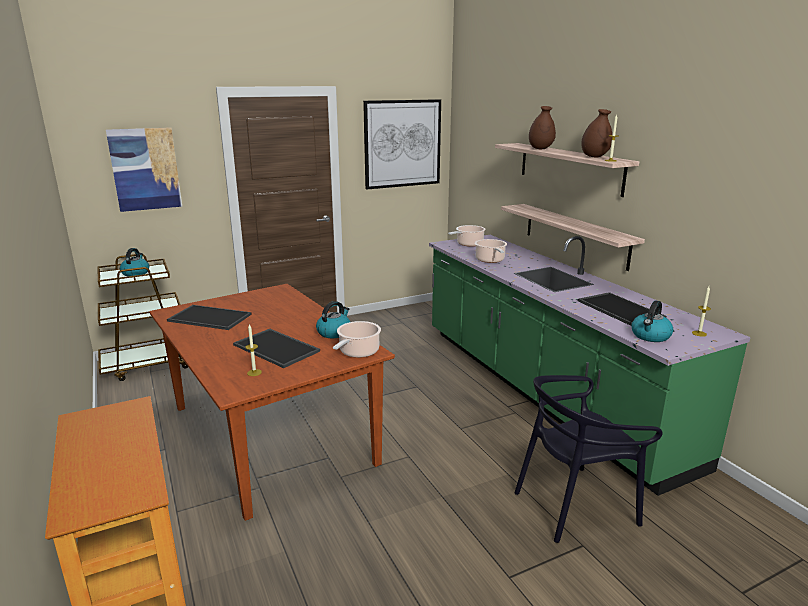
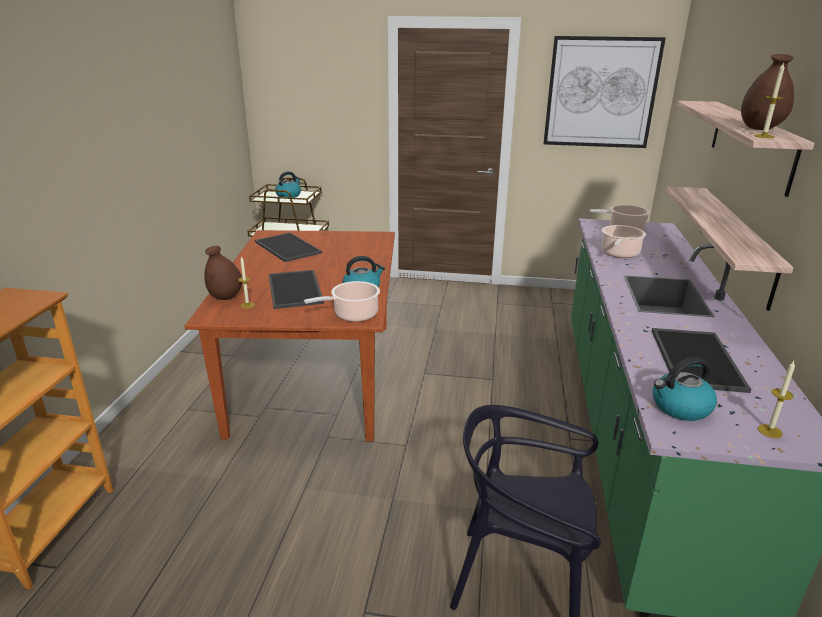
camera: 35 degrees right, 5 degrees up
(145, 169) = (315, 97): picture -> none
(540, 149) = (718, 111): brown vase -> brown vase (225, 297)

